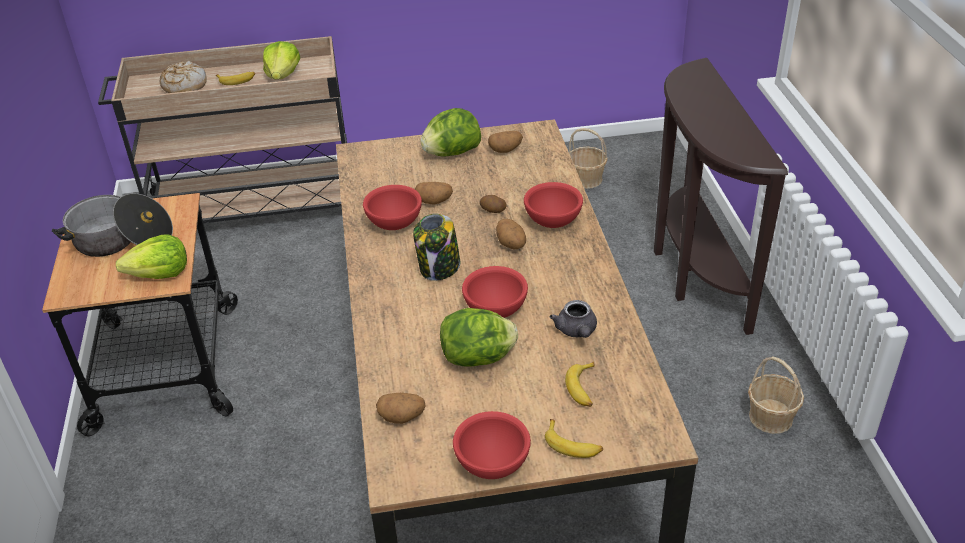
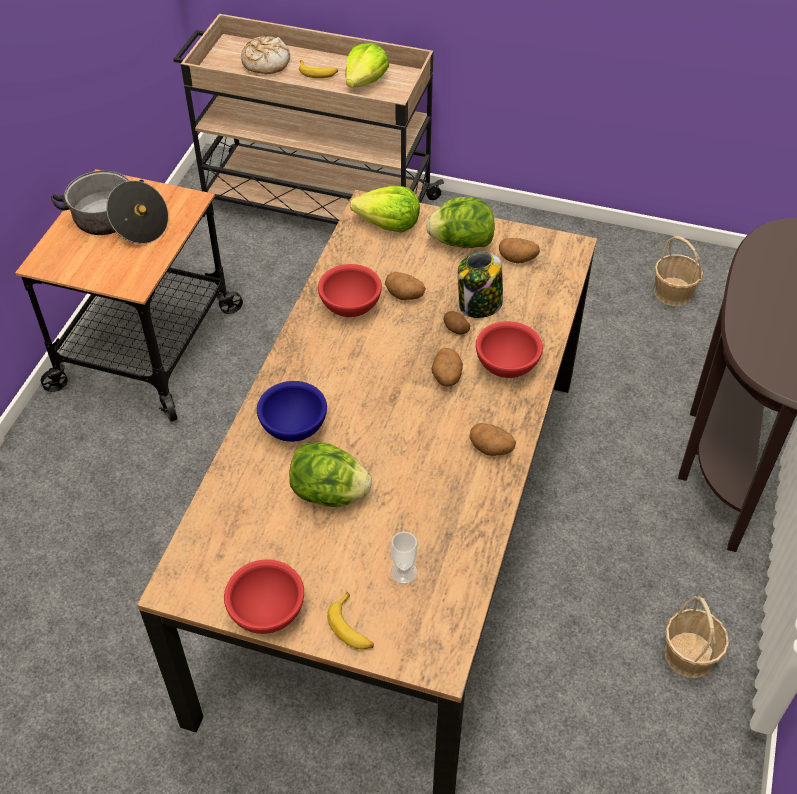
camera: 25 degrees right, 10 degrees up
(160, 274) = (129, 273): lettuce -> lettuce (389, 224)
(402, 417) = (221, 526): potato -> potato (491, 449)
(411, 322) = (294, 427): none -> blue bowl
(439, 268) = (359, 376): jar -> jar (479, 305)
(496, 310) = (381, 448): red bowl -> none
(576, 331) = (441, 505): grey teapot -> none
(583, 389) = (404, 572): banana -> cup

